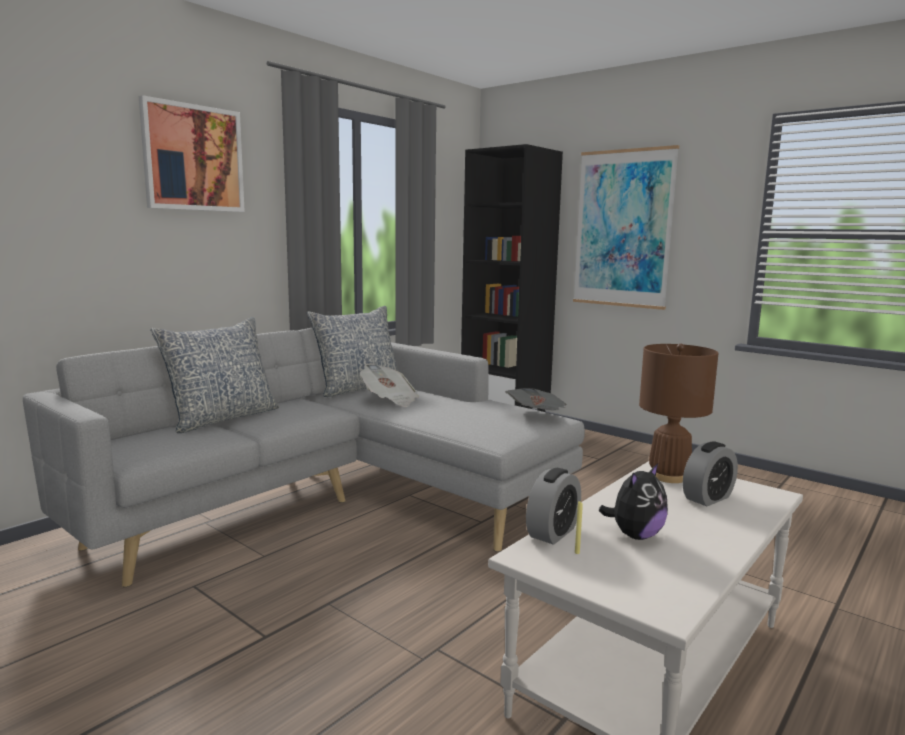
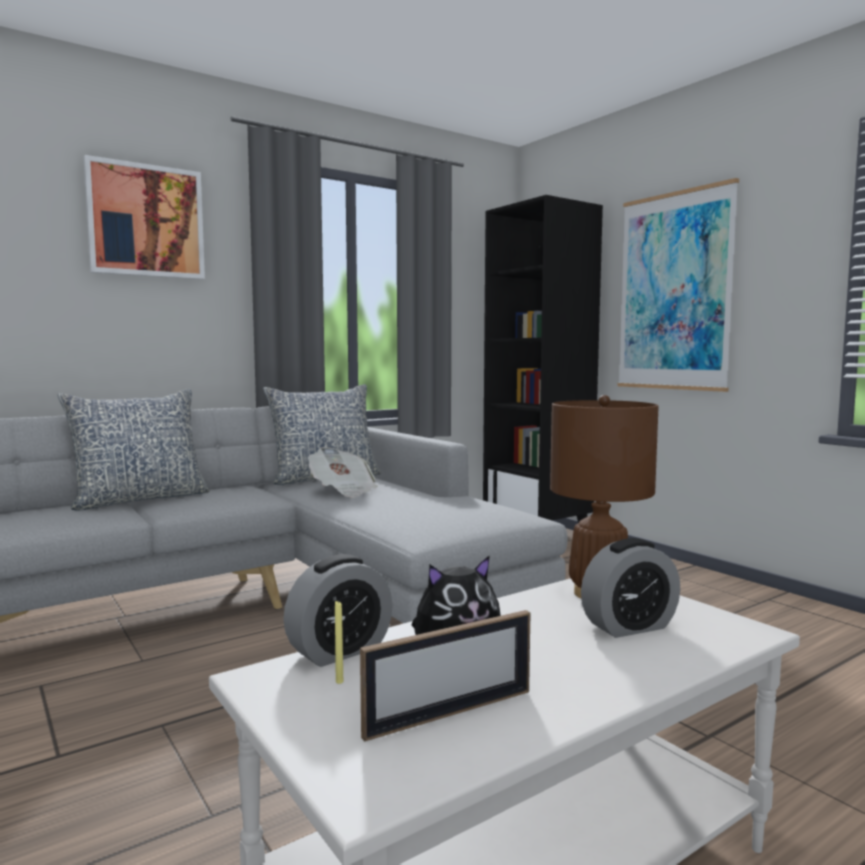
camera: 15 degrees right, 5 degrees down
(537, 416) = (501, 514): newspaper -> none
(662, 563) = (450, 713): none -> picture frame

